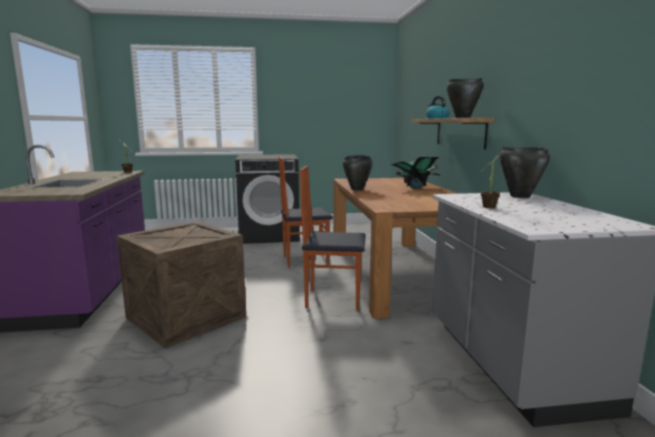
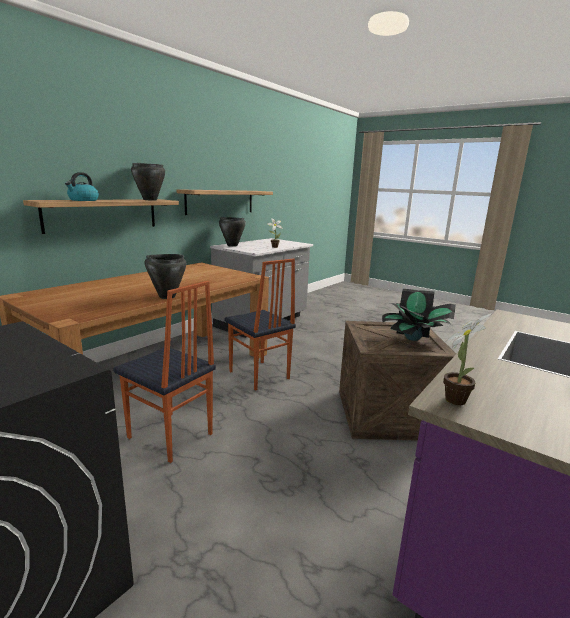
camera: 135 degrees left, 5 degrees up
(415, 188) = (125, 283): potted plant -> potted plant (413, 338)
(560, 121) = (220, 201): none -> shelf

